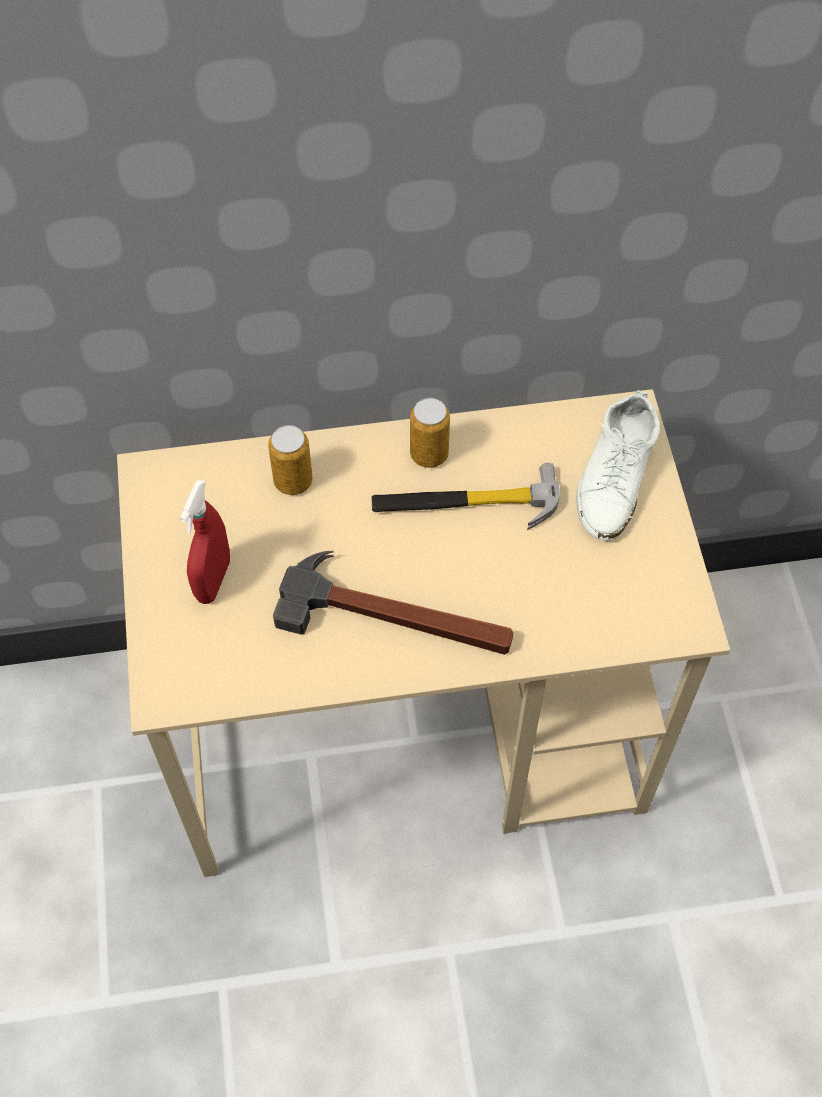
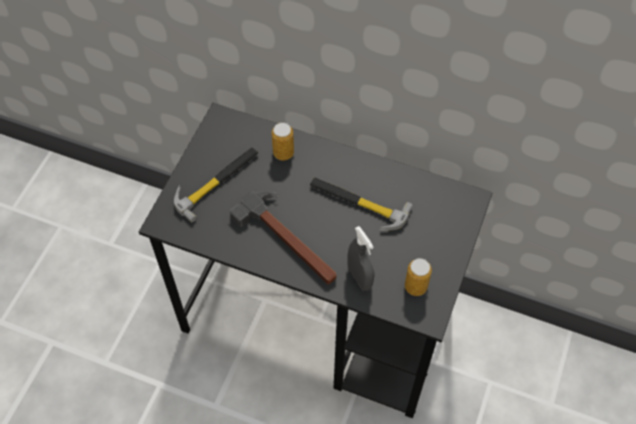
camera: 30 degrees right, 0 degrees up
(213, 580) = (217, 181): red spray bottle -> hammer
(415, 735) = (320, 318): beige desk -> black desk
(429, 454) = (356, 171): can -> can (415, 286)
(546, 619) = (359, 278): none -> grey spray bottle
(615, 477) = (441, 226): white shoe -> none

